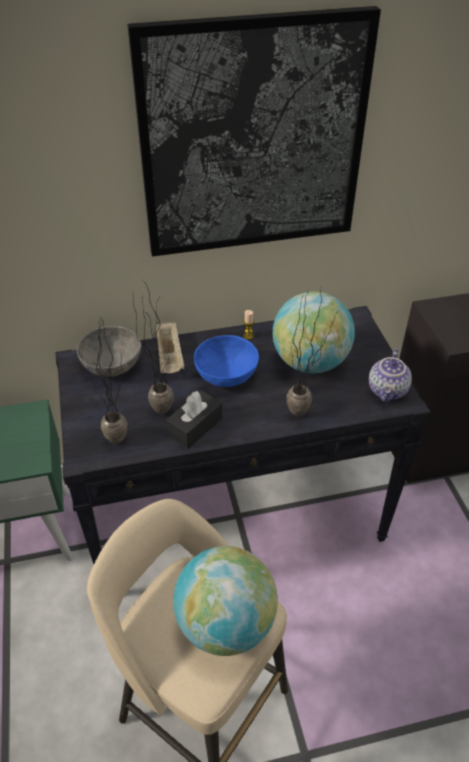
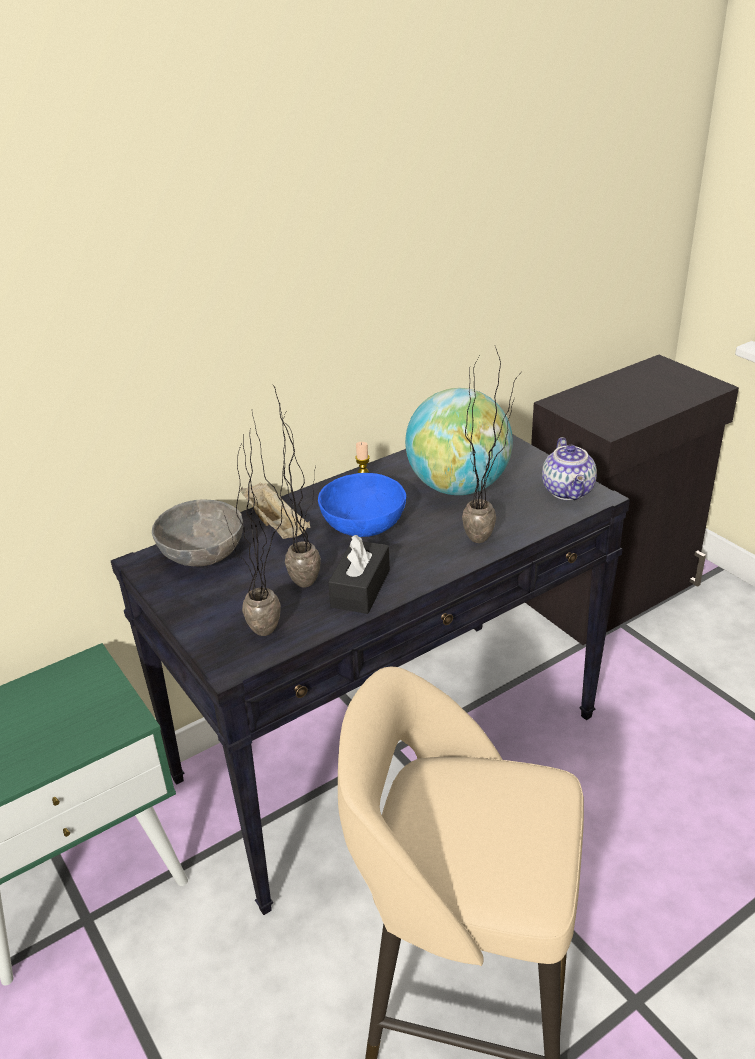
camera: 20 degrees left, 10 degrees down
(225, 624) = (515, 811): globe -> none
(253, 139) = (335, 208): picture -> none

